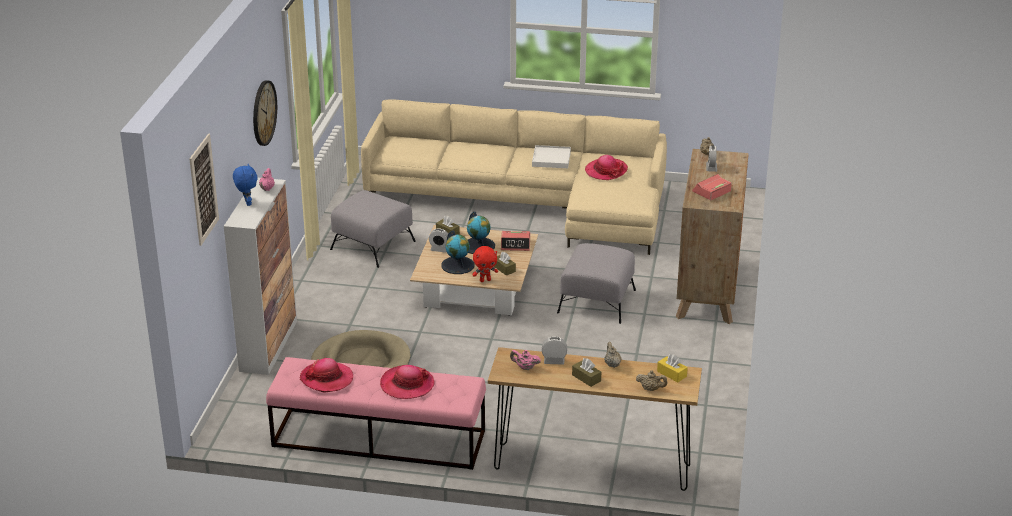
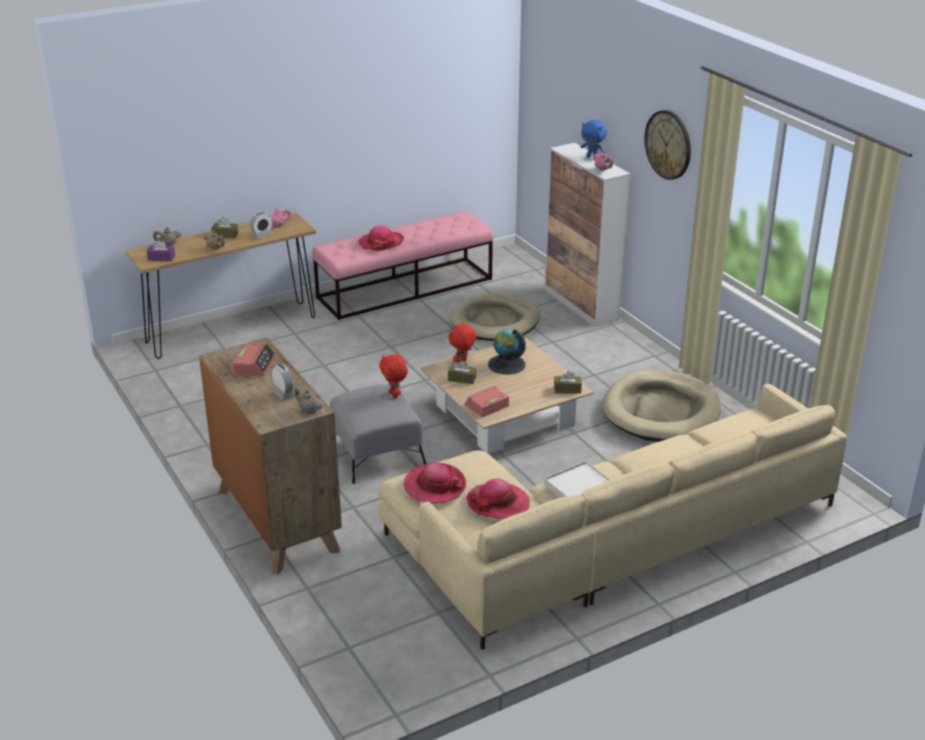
camera: 140 degrees right, 0 degrees up
(203, 189) = (565, 84): picture -> none
(327, 379) = (440, 227): hat -> hat (434, 486)
(372, 245) = (661, 411): grey ottoman -> beige dog bed
(439, 249) = (546, 371): alarm clock -> none
(479, 246) = (518, 389): globe -> none
(576, 260) = (394, 395): none -> red plush toy
(671, 374) = (161, 258): yellow tissue box -> purple tissue box

